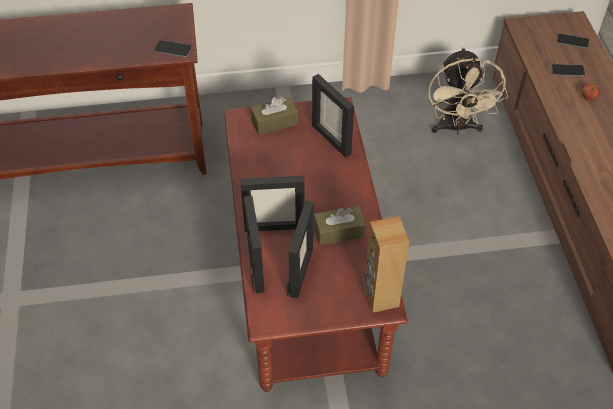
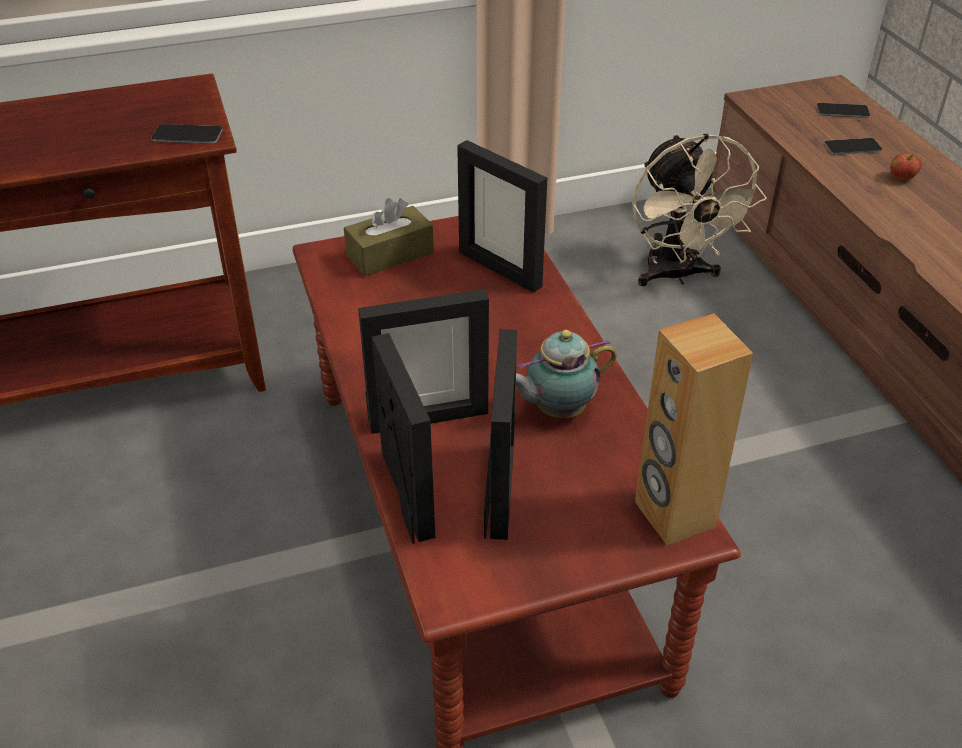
camera: 10 degrees left, 10 degrees down
(339, 231) = (557, 410): brown tissue box -> teapot

